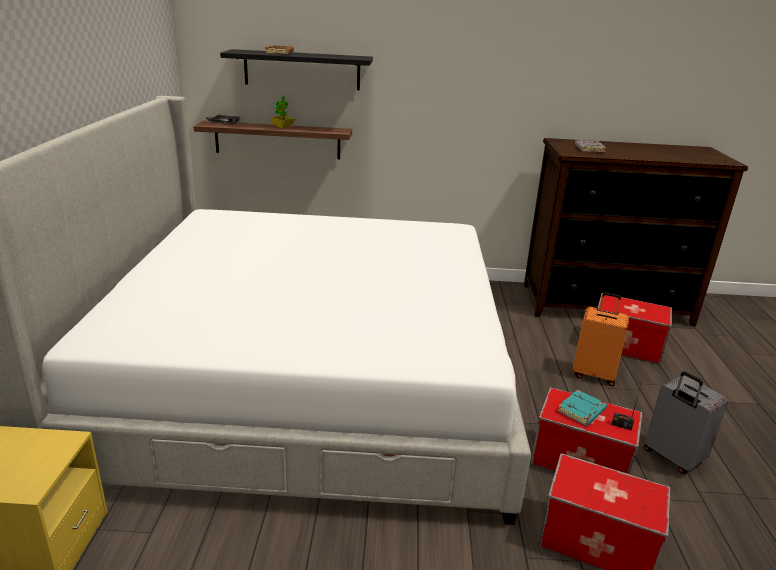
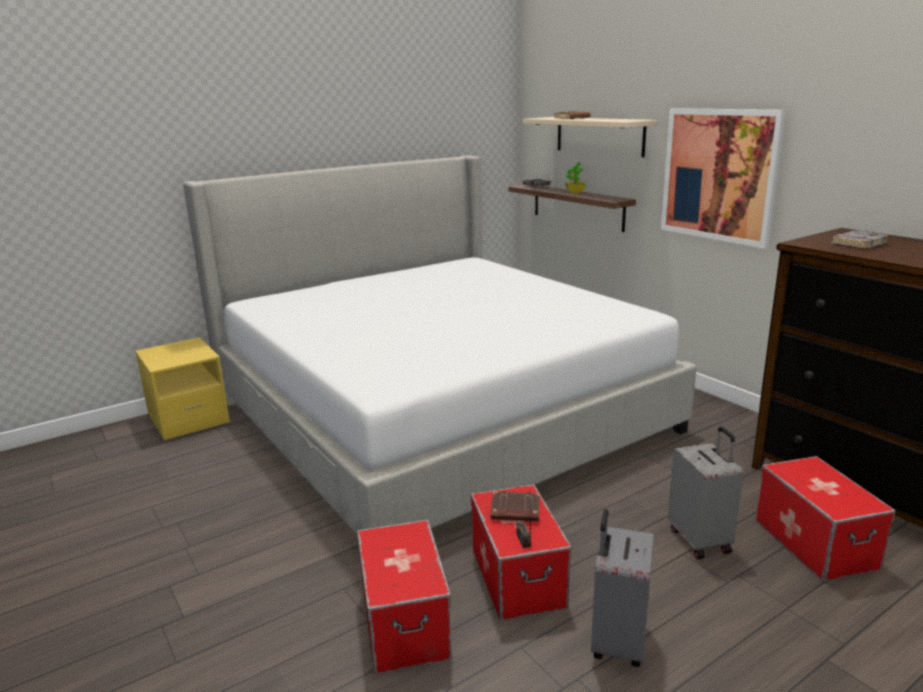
camera: 55 degrees right, 5 degrees down
(302, 70) = (599, 136): black shelf -> beige shelf
(438, 104) = (719, 175): none -> picture
(581, 411) = (514, 511): turquoise book -> brown book
(594, 374) = (700, 540): orange suitcase -> grey suitcase

